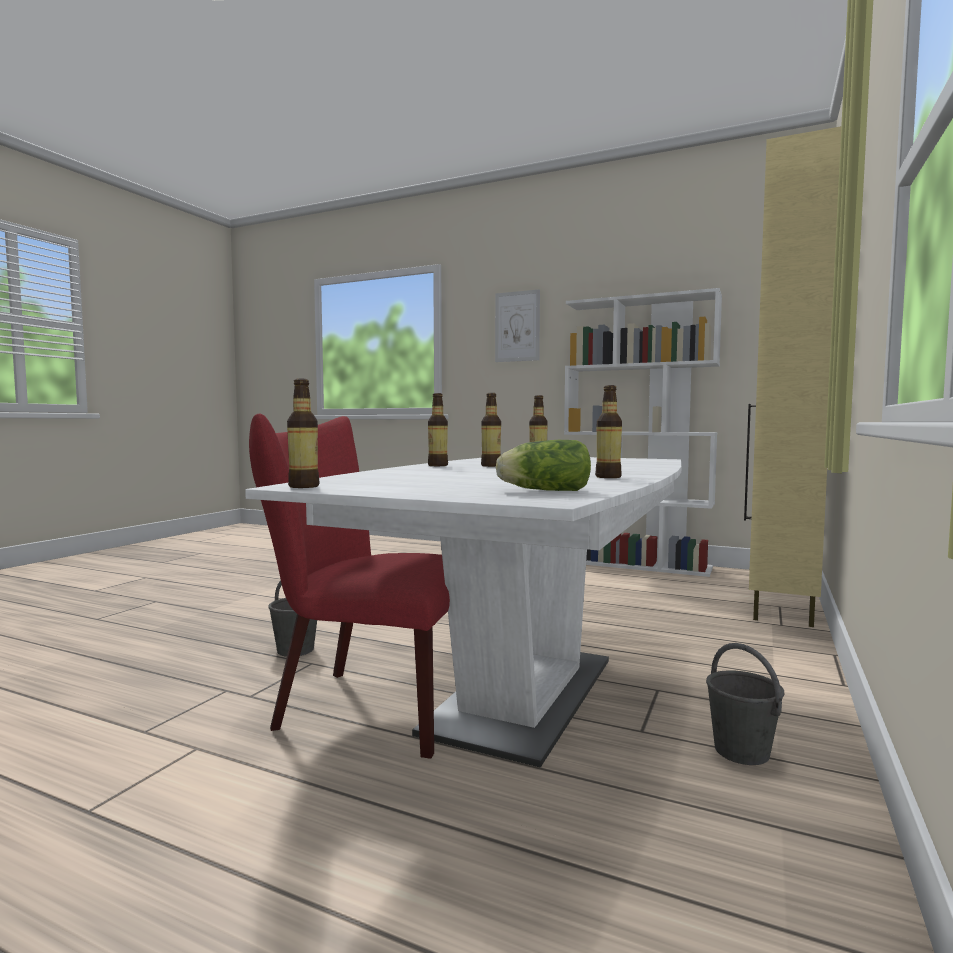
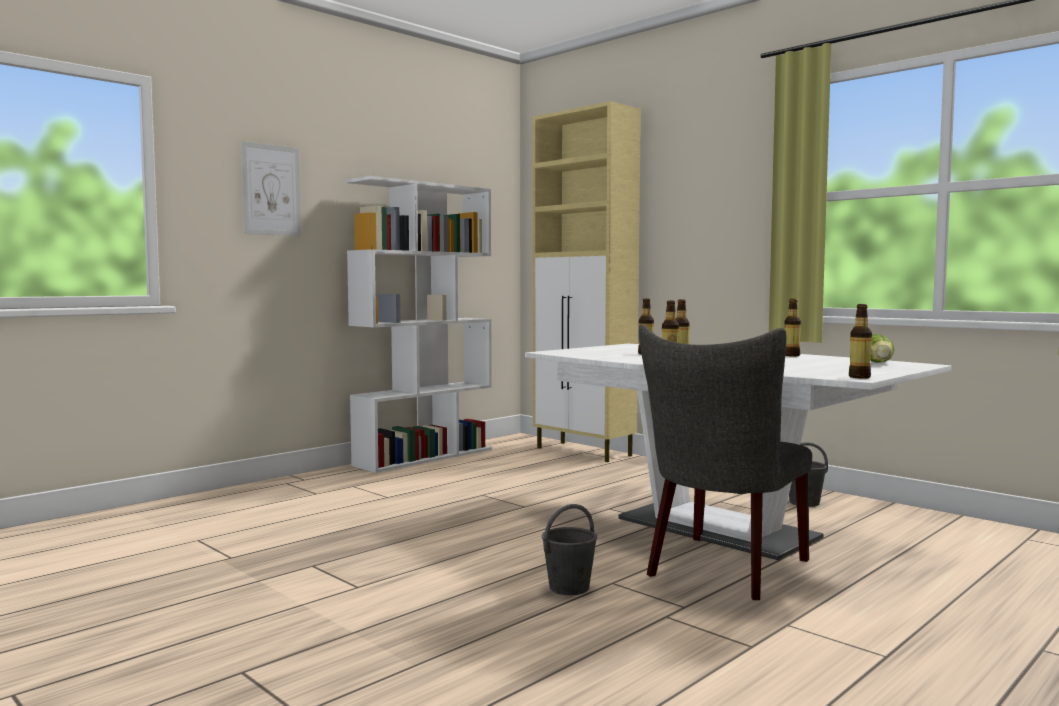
camera: 70 degrees left, 0 degrees up
(365, 707) = (722, 570): red chair -> grey chair

